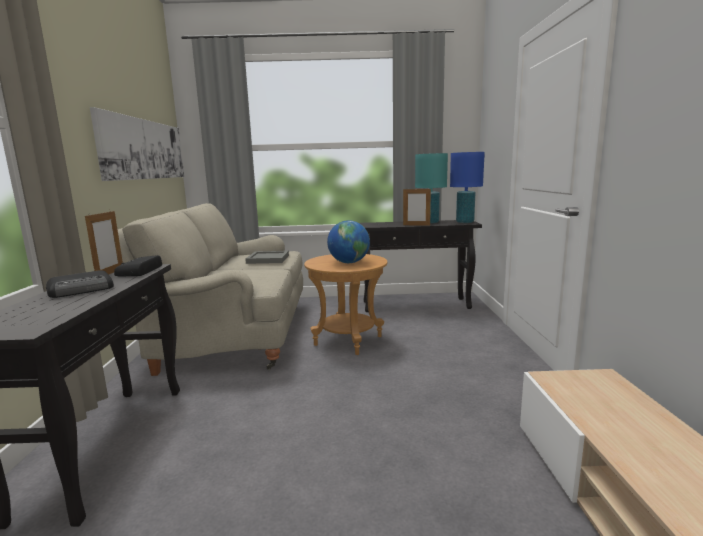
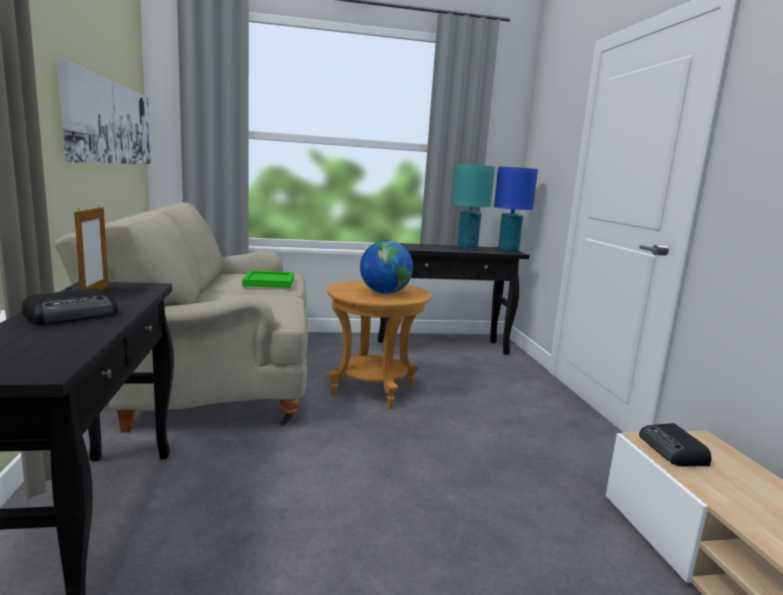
camera: 10 degrees left, 0 degrees up
(139, 271) = (136, 291): radio -> radio (673, 451)
(267, 259) = (268, 282): grey tray -> green tray
(416, 225) = (453, 250): picture frame -> none

